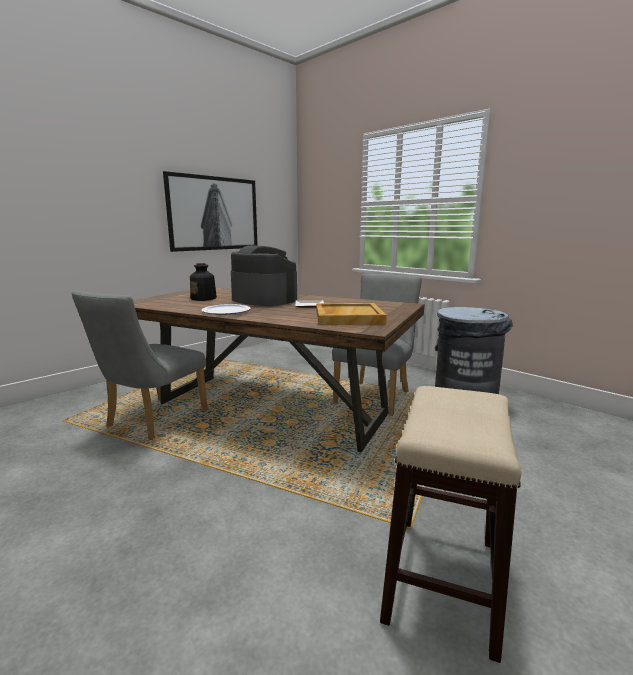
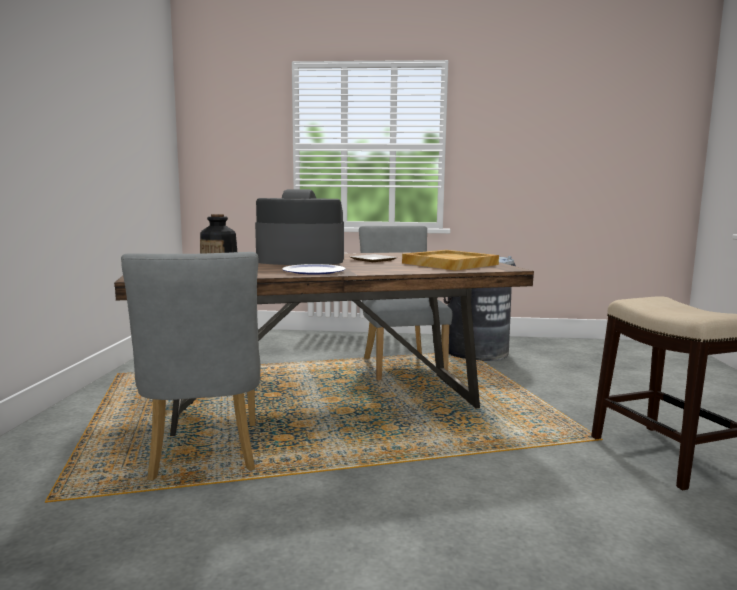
camera: 40 degrees left, 5 degrees down
(214, 213) = (106, 147): picture -> none

